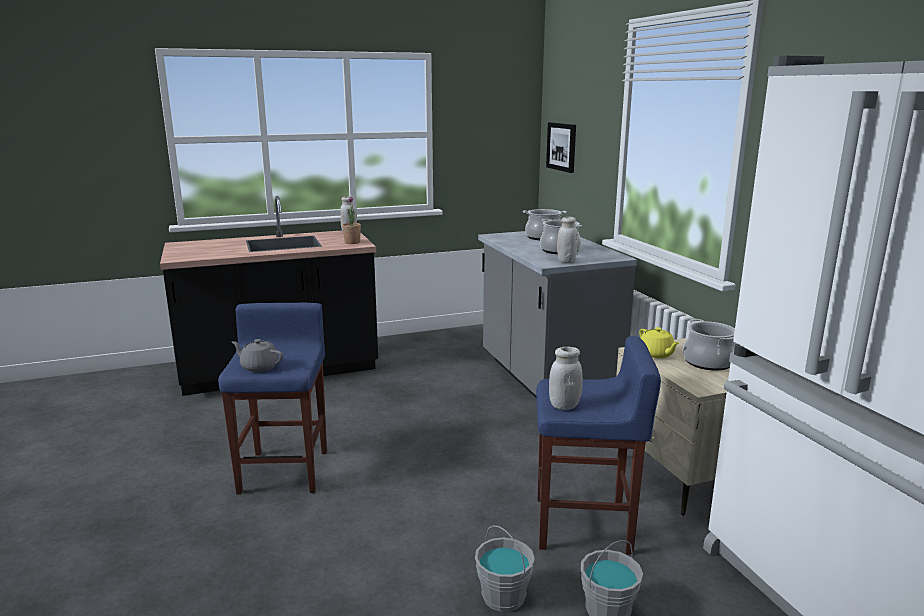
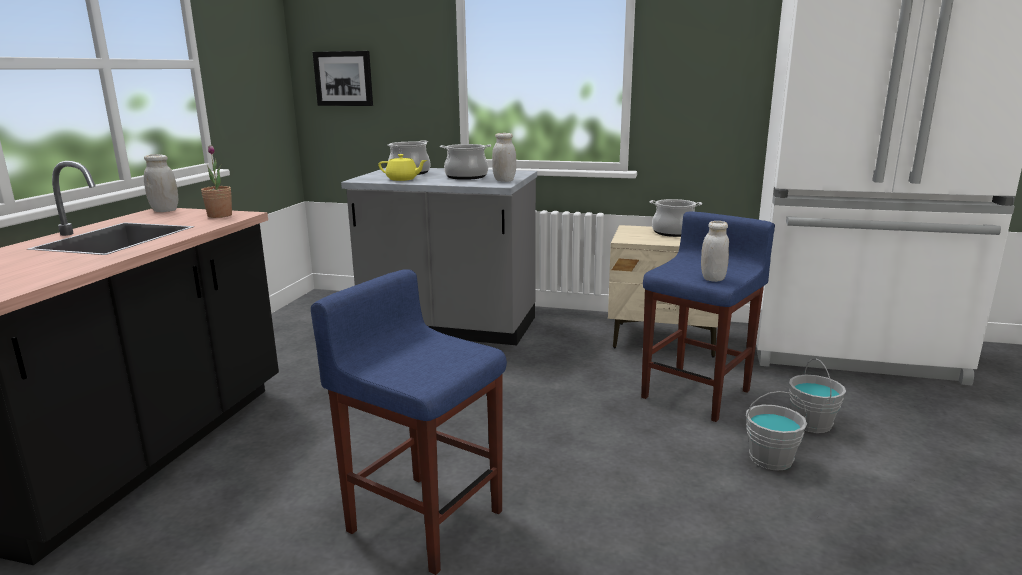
camera: 55 degrees left, 0 degrees up
(259, 367) = (435, 368): grey teapot -> none
(656, 354) = (640, 238): yellow teapot -> yellow teapot (403, 179)

